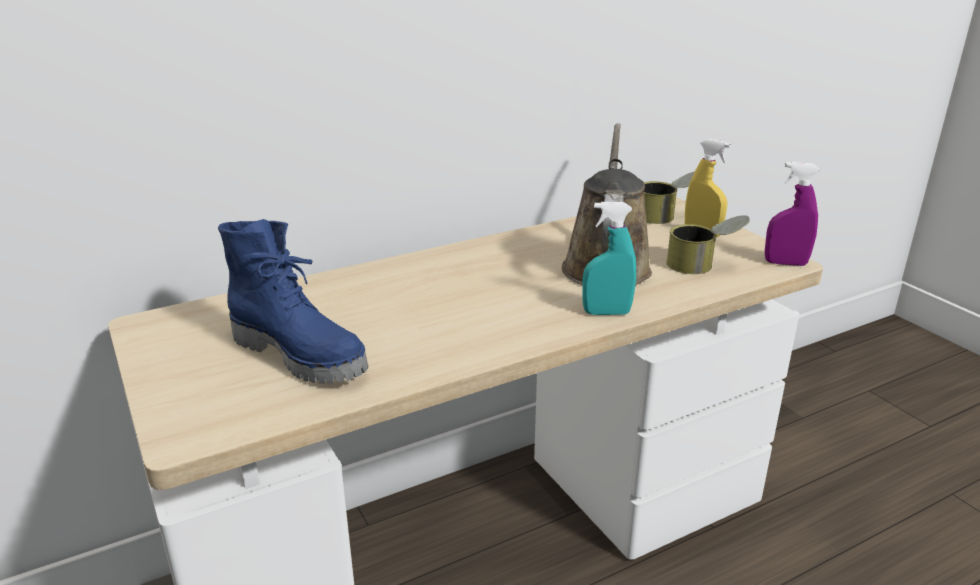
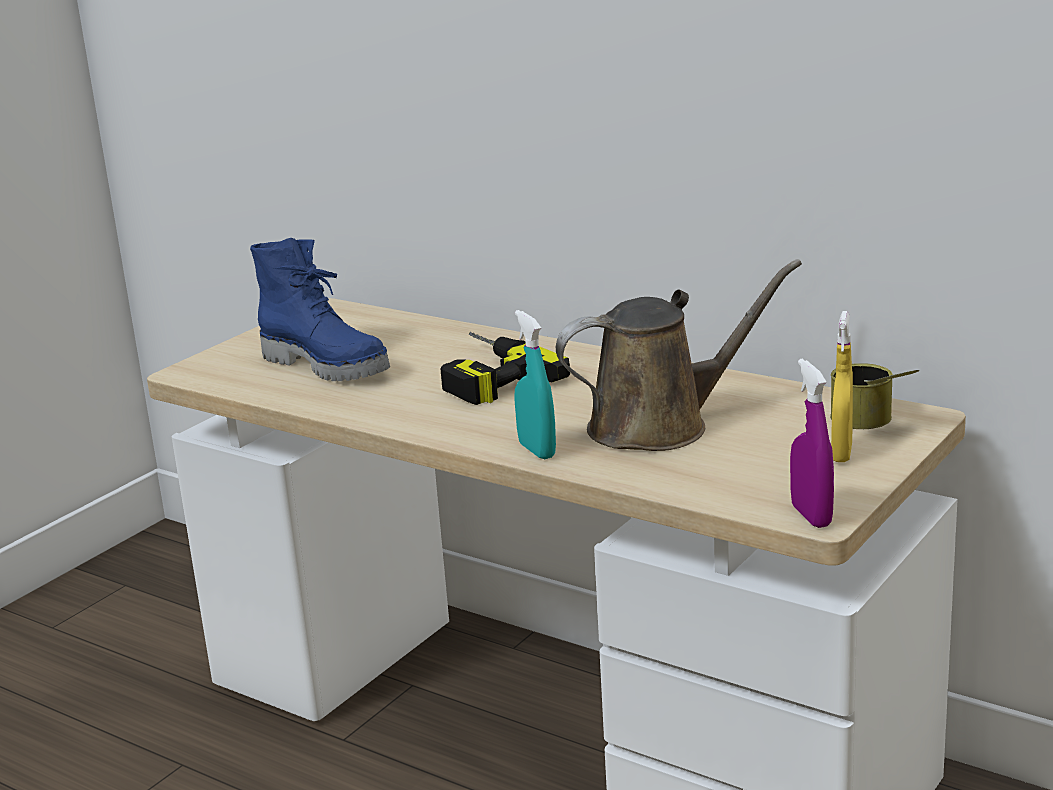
camera: 65 degrees right, 5 degrees down
(301, 355) = (328, 366): blue boot -> blue boot turned 60 degrees counterclockwise
(431, 296) = (484, 375): none -> power drill
(703, 265) = (732, 472): can -> none

